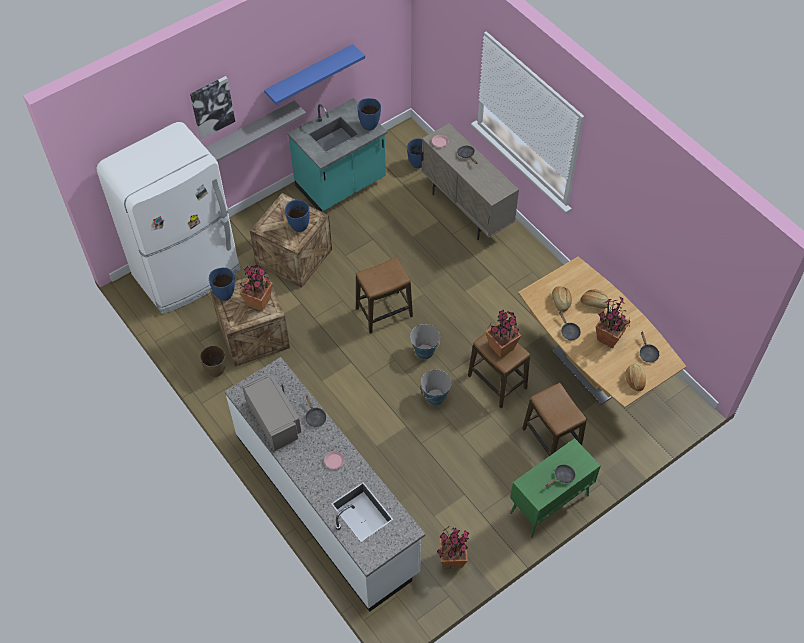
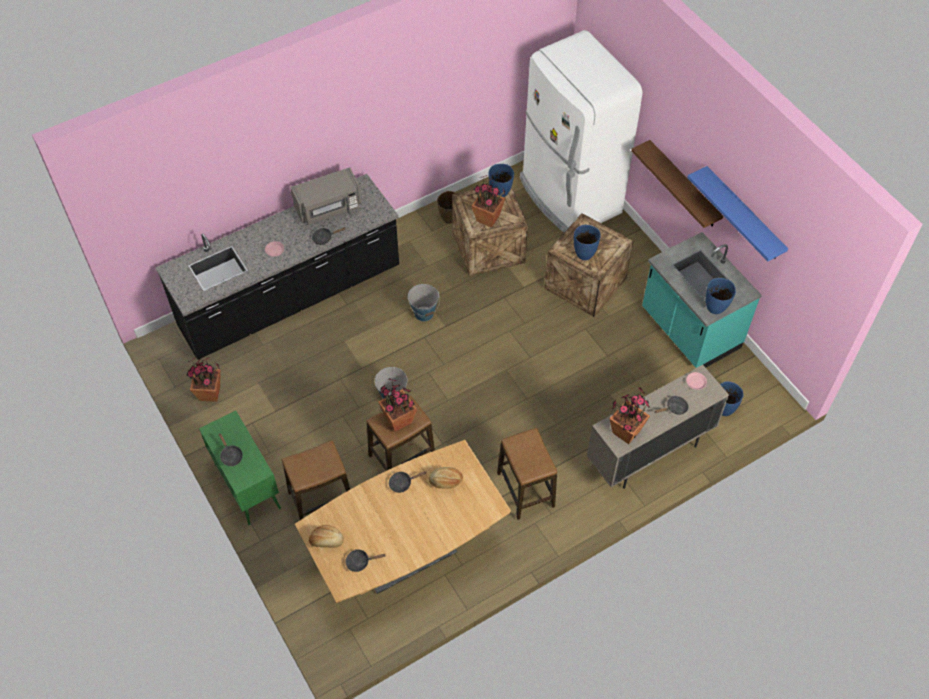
camera: 95 degrees right, 0 degrees up
(212, 106) = (668, 115): picture -> none
(250, 131) = (683, 185): grey shelf -> brown shelf
(327, 503) = (290, 298): white counter -> black counter
(384, 312) = (505, 359): stool -> stool (526, 490)
(424, 351) = (450, 392): bucket -> bucket (424, 313)
(594, 303) = (439, 516): bread -> none
(609, 338) = (387, 523): potted plant -> potted plant (625, 432)

